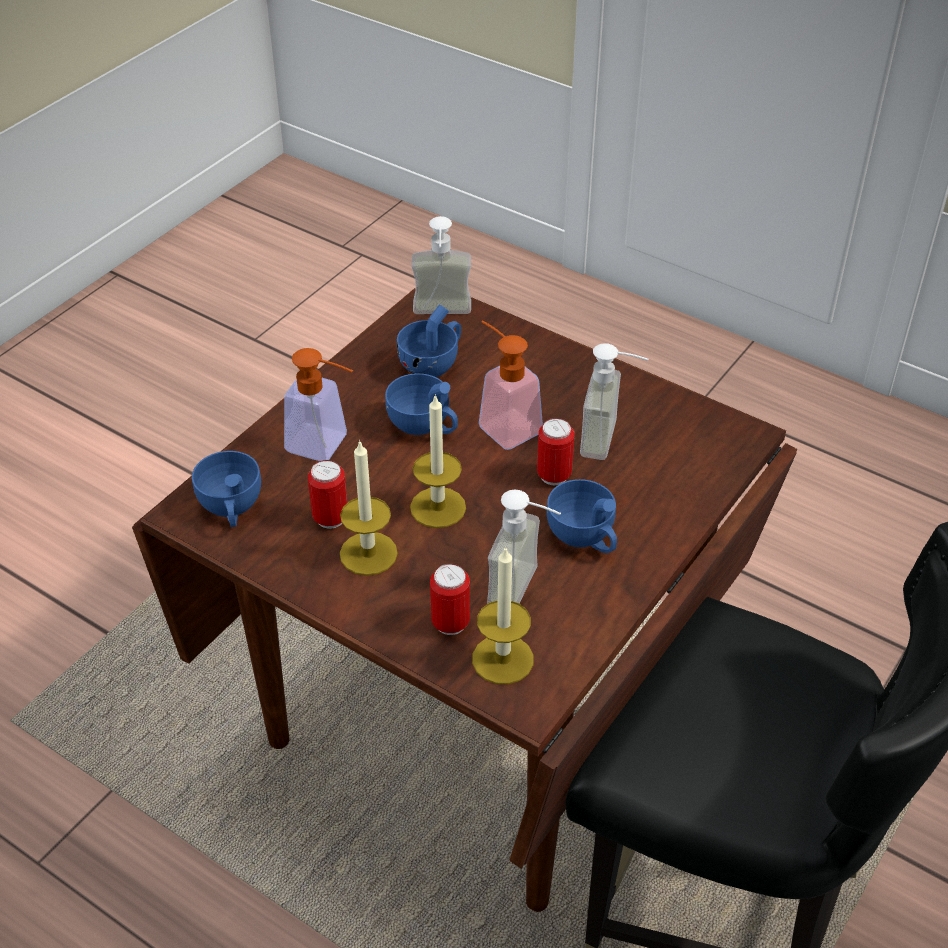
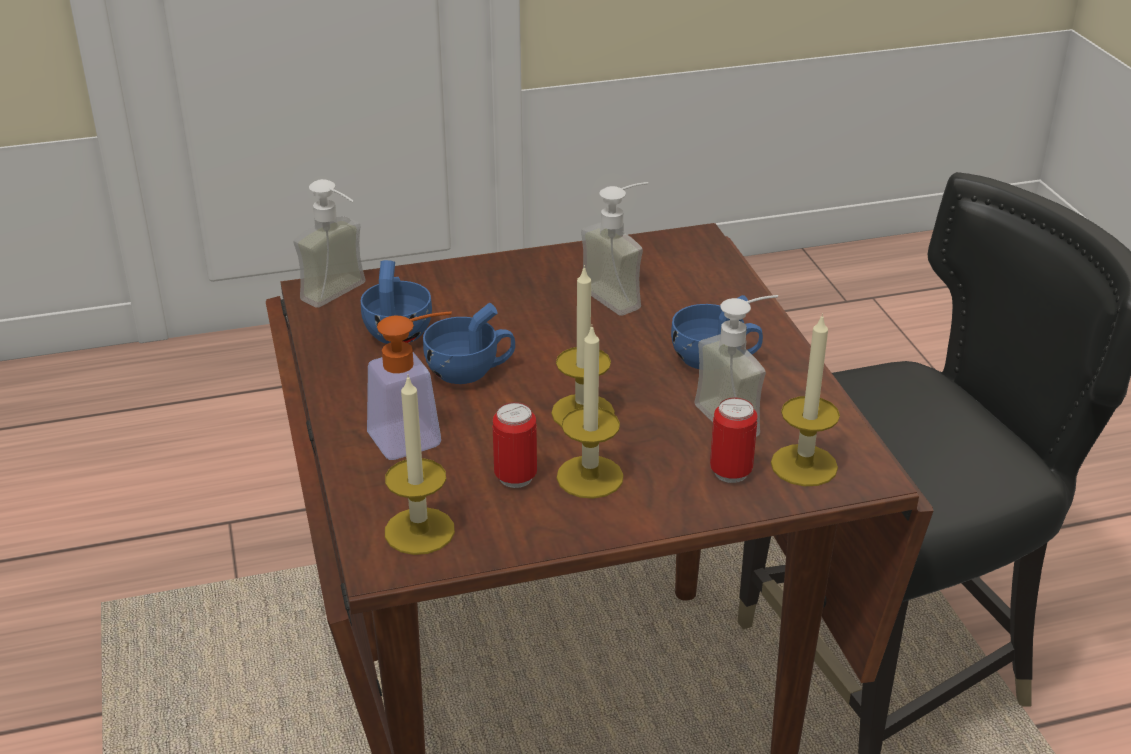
camera: 50 degrees left, 10 degrees down
(231, 509) = (419, 531): blue cup -> candle
(503, 424) = (528, 333): soap dispenser -> none
(554, 475) = (624, 339): can -> none

